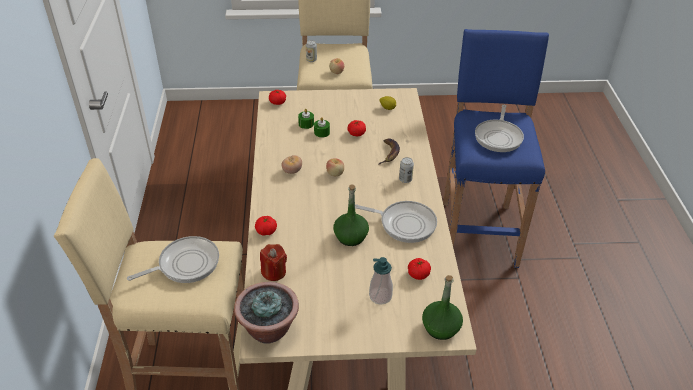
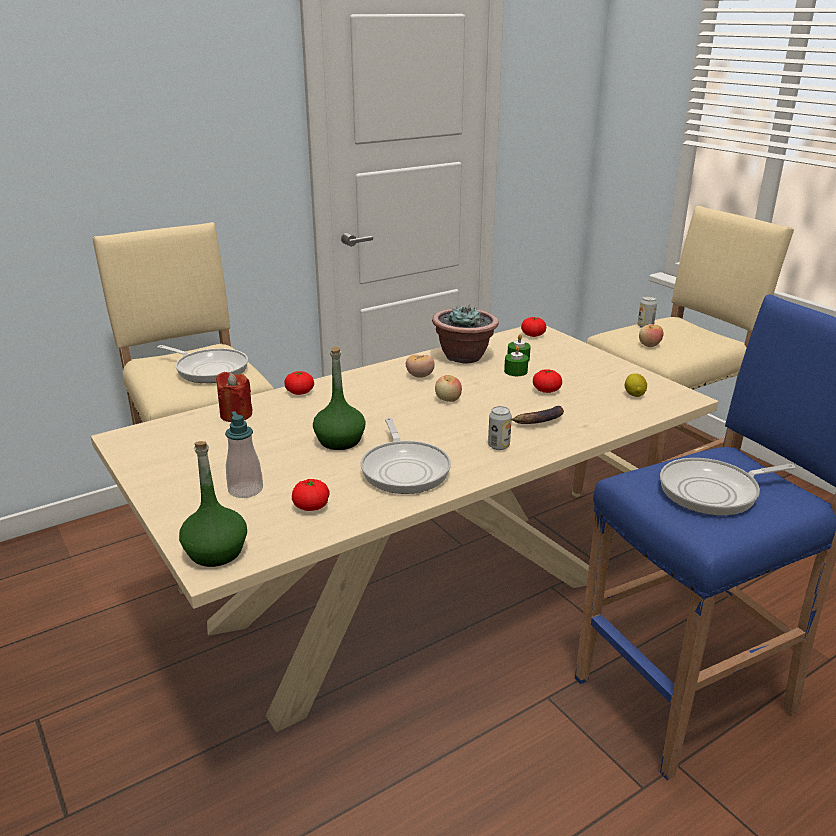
camera: 60 degrees right, 15 degrees down
(268, 329) = (142, 437): potted plant -> potted plant (464, 357)

